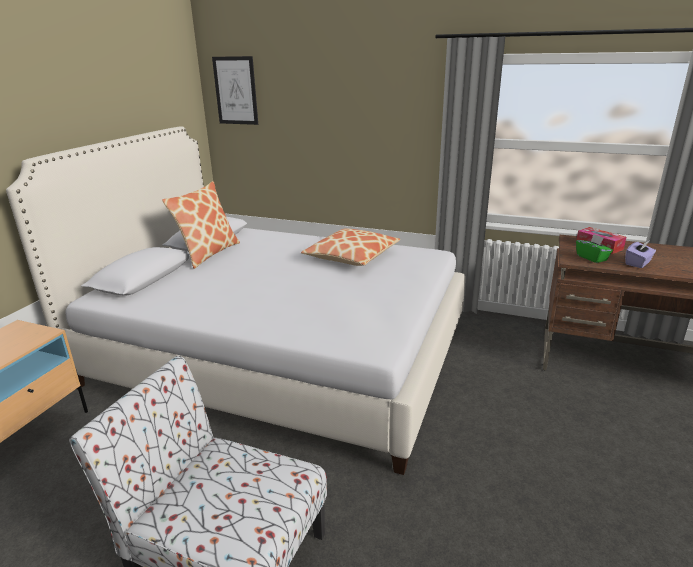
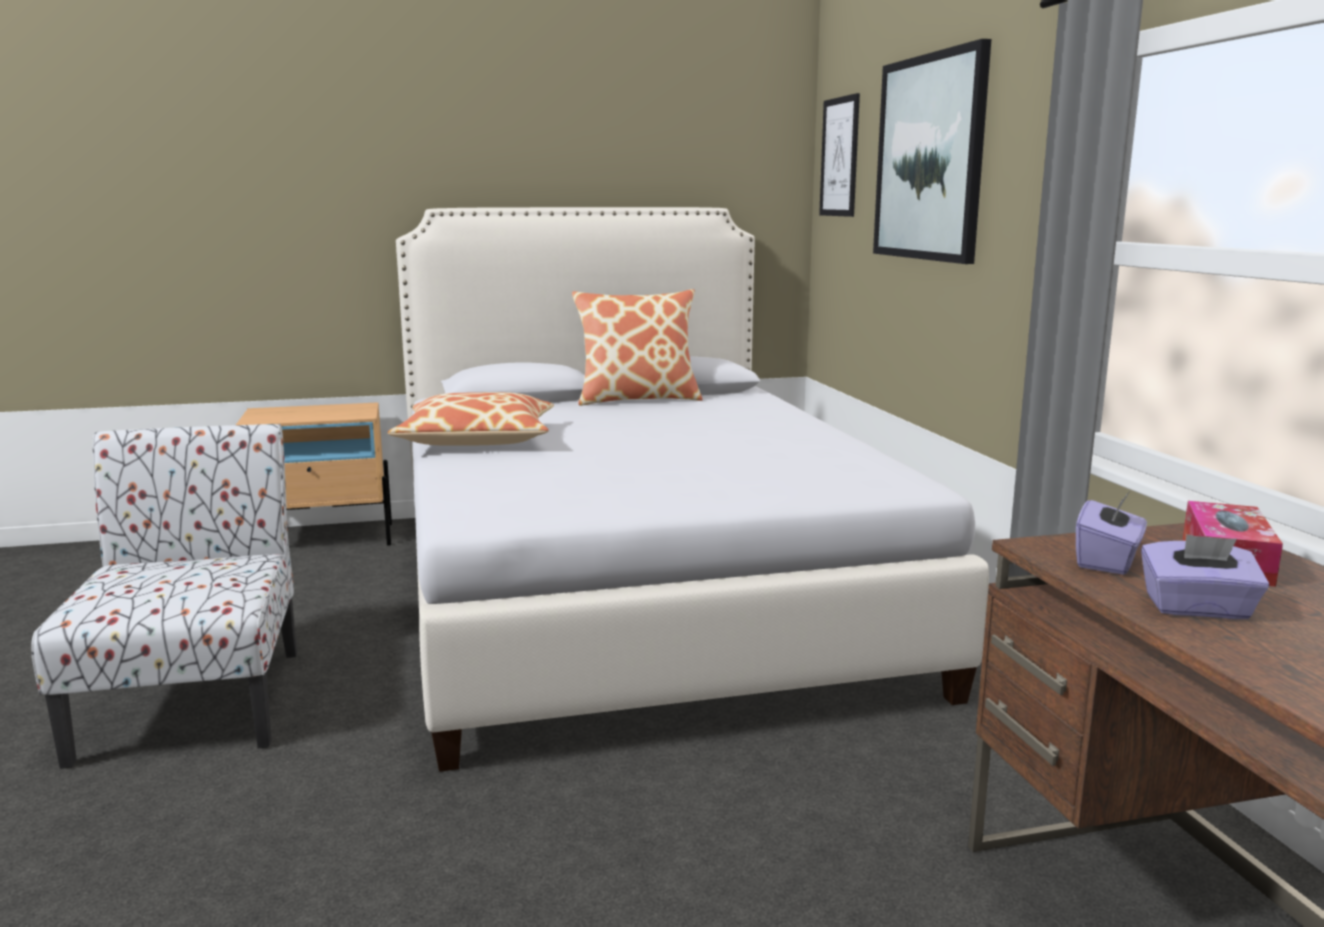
camera: 55 degrees right, 10 degrees down
(331, 97) = (929, 158): none -> picture
(352, 256) = (777, 449): pillow -> pillow (477, 439)
(592, 258) = (1107, 561): green tissue box -> purple tissue box

